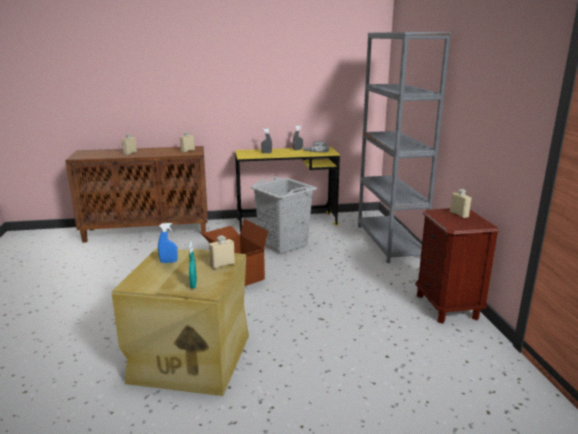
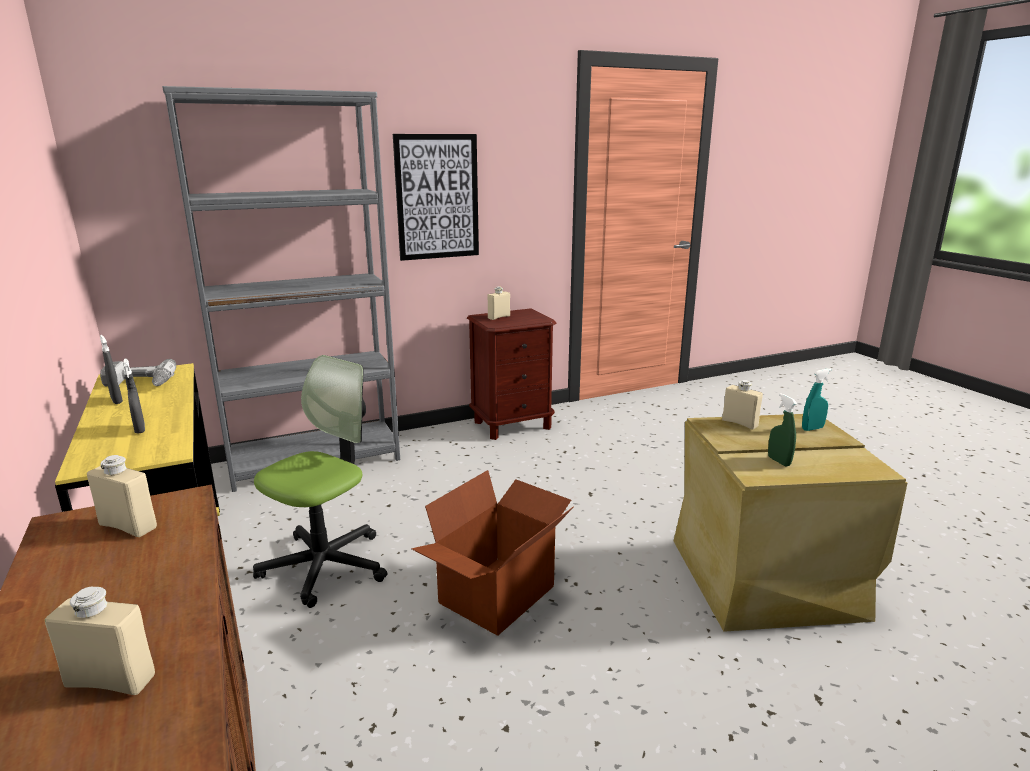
camera: 105 degrees left, 0 degrees up
(168, 262) = (779, 461): blue spray bottle -> green spray bottle
(283, 244) = (325, 565): grey laundry basket -> office chair
(471, 108) = (437, 197): none -> picture

